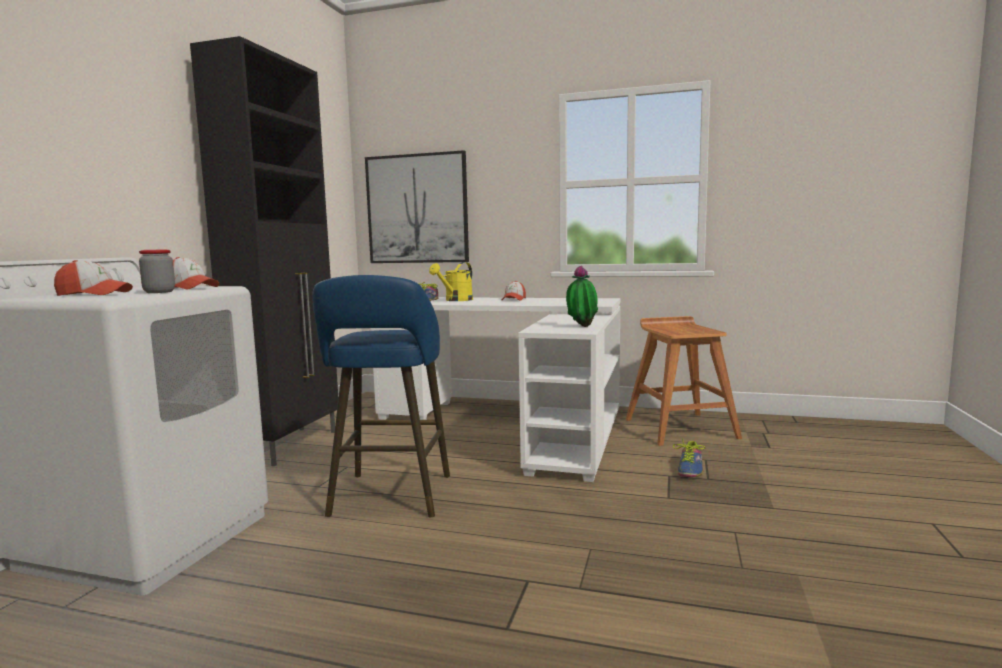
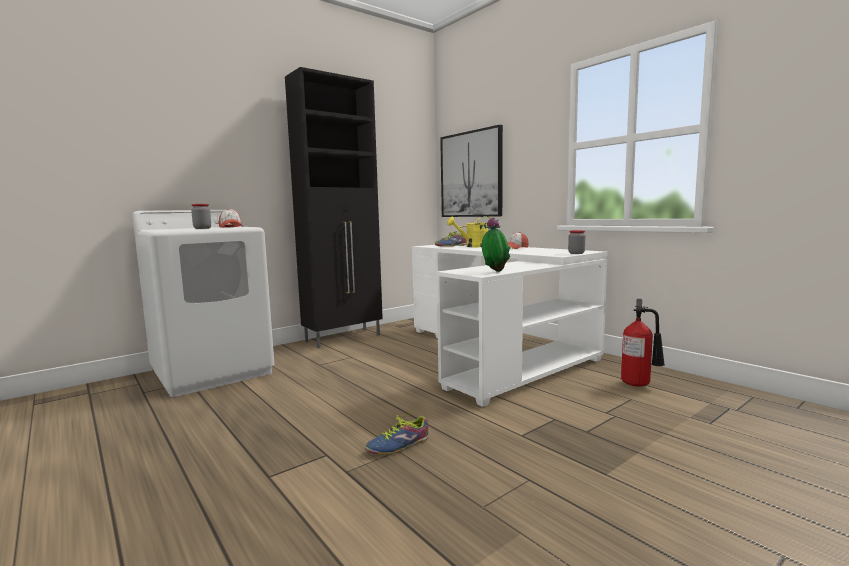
camera: 35 degrees right, 0 degrees up
(94, 294) = (178, 228): cap -> none
(390, 498) = (341, 381): blue stool -> none
(605, 302) = (576, 253): none -> jar
(680, 428) = (639, 384): brown stool -> fire extinguisher
(690, 469) = (584, 419): shoe -> shoe (399, 445)

